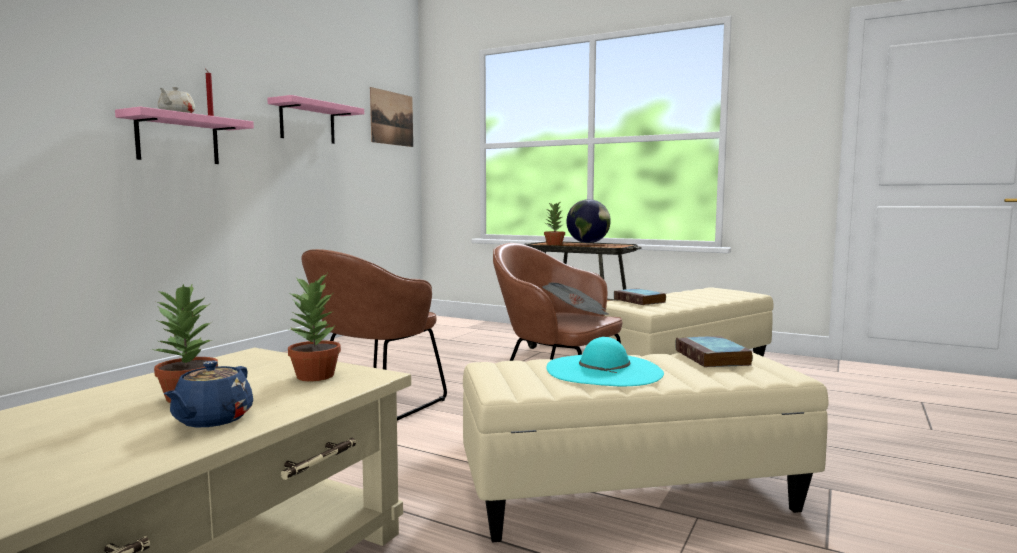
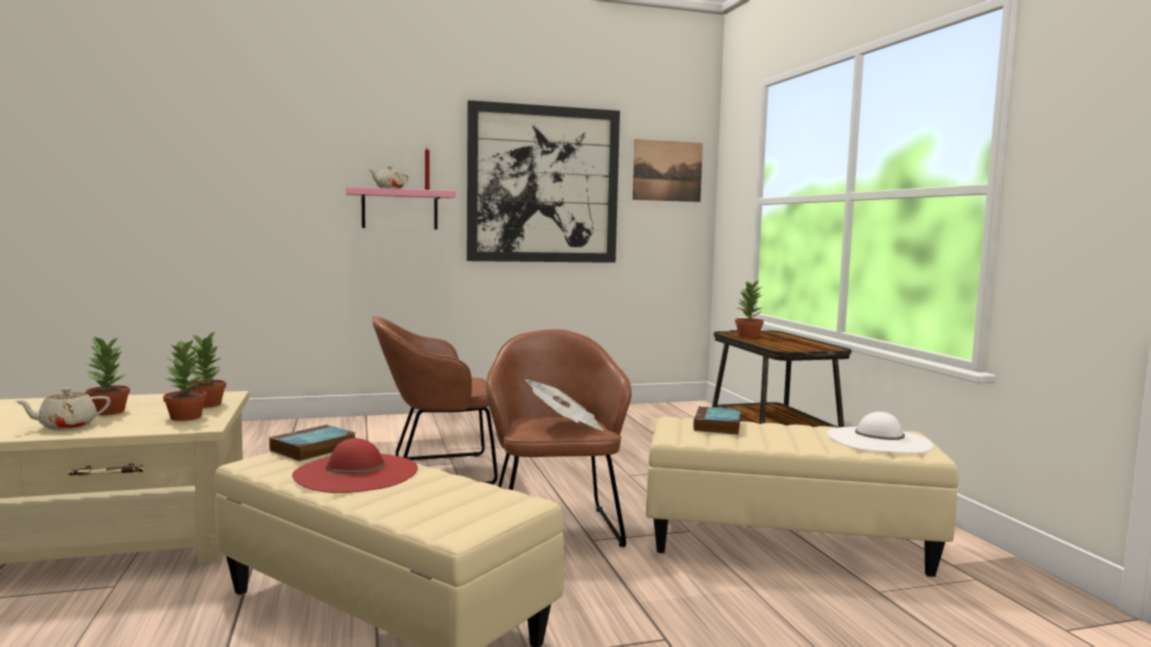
camera: 45 degrees right, 0 degrees up
(212, 419) = (66, 426): blue teapot -> beige teapot
(278, 364) = (207, 404): none -> potted plant
(307, 122) = (543, 184): pink shelf -> picture
(588, 243) = (797, 339): globe -> none
(604, 370) = (356, 472): turquoise hat -> red hat
(713, 358) = (474, 495): book -> book (312, 449)
(718, 292) = (878, 440): none -> white hat

